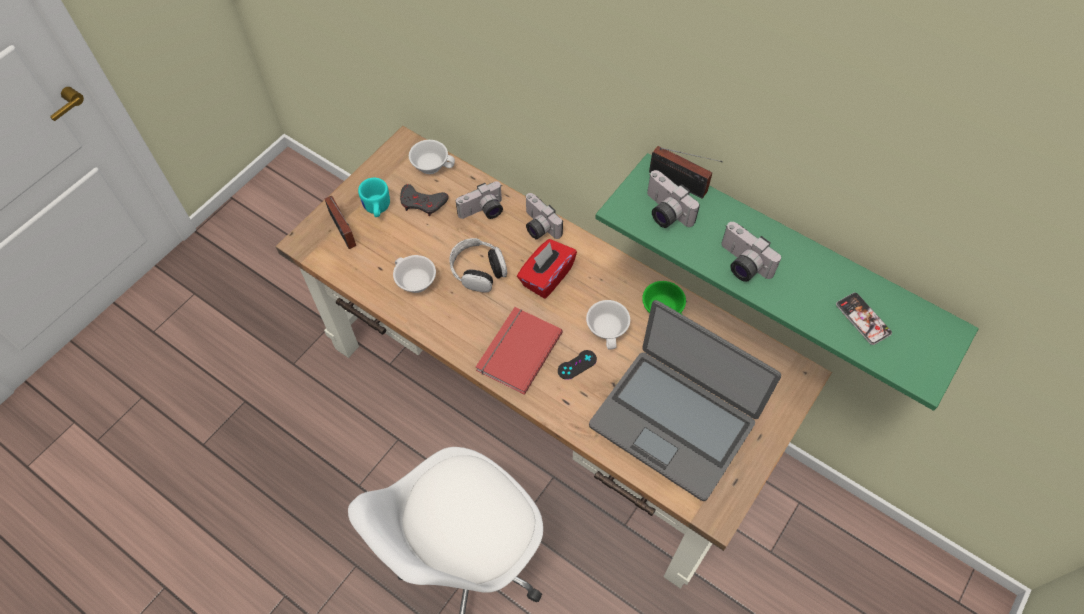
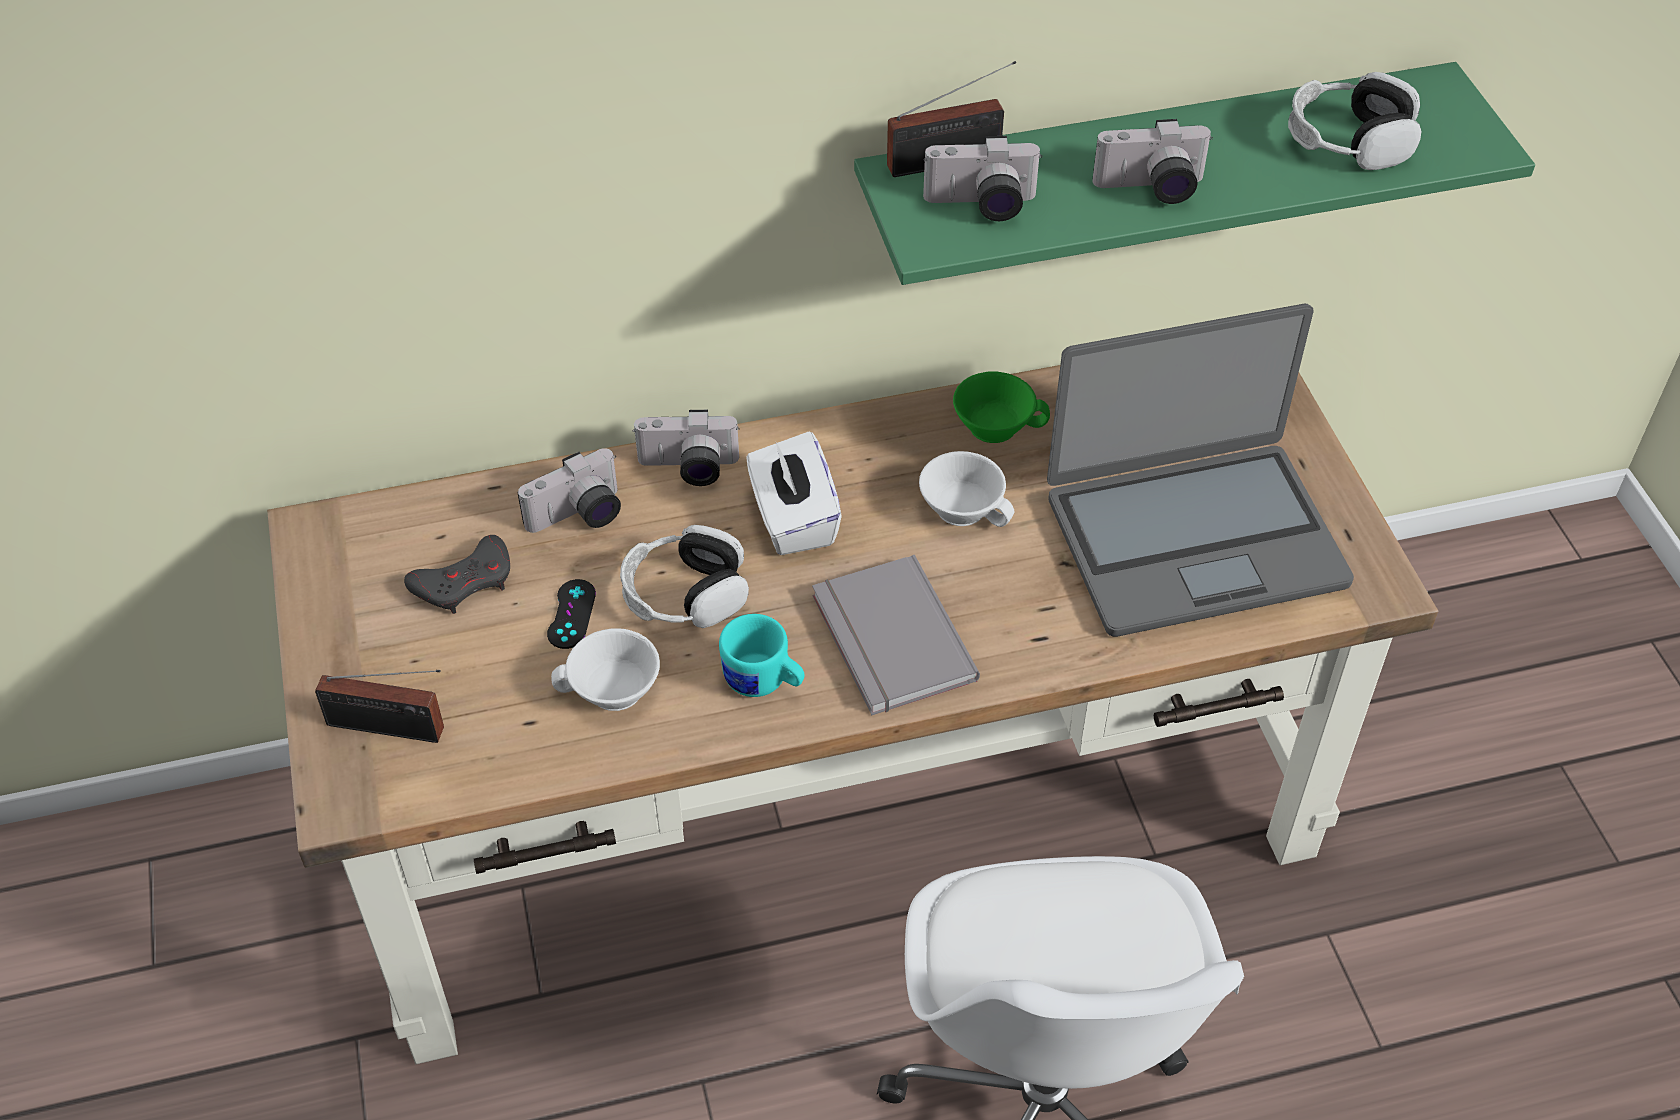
camera: 50 degrees left, 10 degrees down
(377, 209) = (400, 652): turquoise mug -> turquoise mug (764, 682)
(431, 164) = (400, 522): white cup -> none
(483, 212) = (579, 517): camera -> camera turned 45 degrees clockwise
(517, 351) = (889, 640): red book -> grey book
(546, 277) = (793, 519): red tissue box -> white tissue box
(577, 365) = (989, 583): black game controller -> black game controller (571, 614)
(863, 319) = (1349, 140): phone -> headphones

